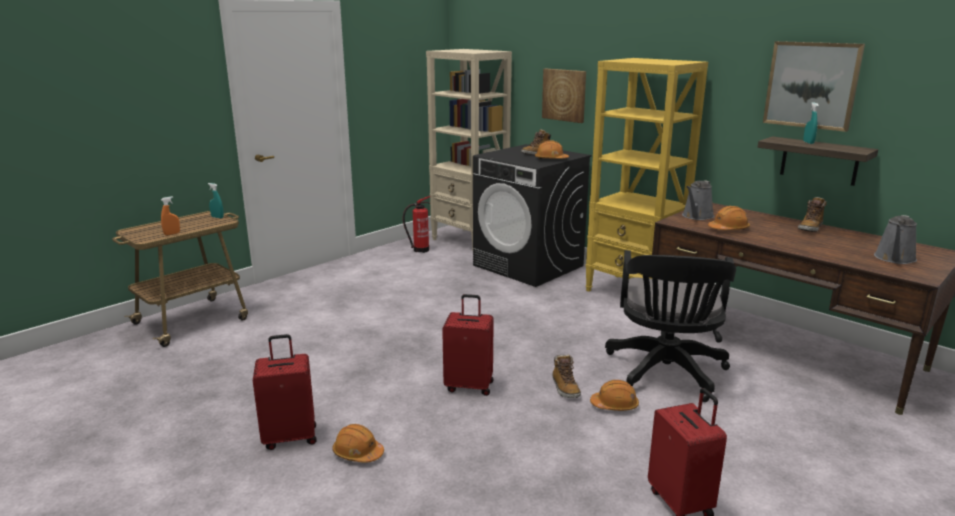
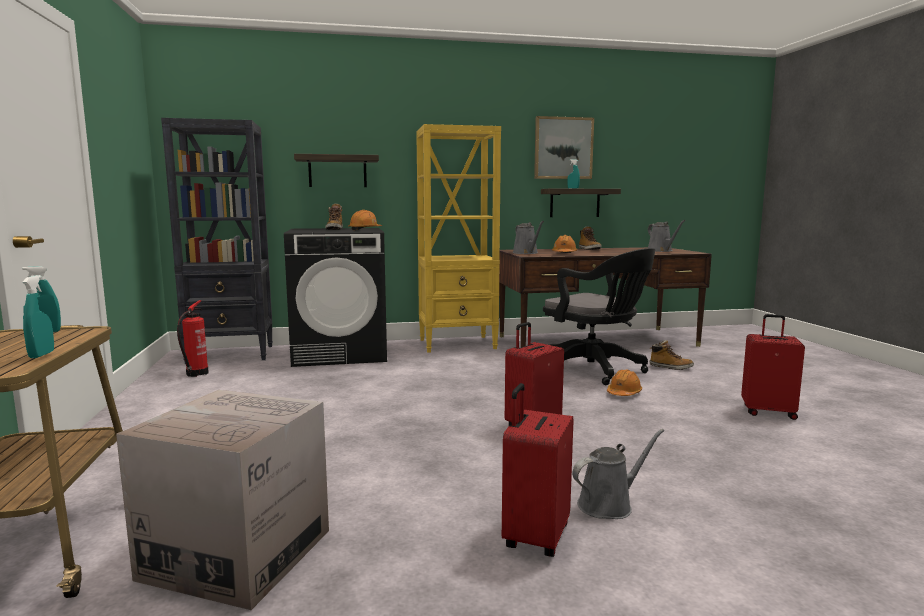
camera: 55 degrees left, 10 degrees down
(172, 234) = (41, 355): orange spray bottle -> turquoise spray bottle
(216, 362) = (237, 554): none -> cardboard box
(358, 453) = (609, 504): orange hard hat -> grey watering can
(470, 241) = (232, 354): beige bookcase -> black bookcase
(564, 95) = (337, 171): picture -> shelf
(565, 388) = (580, 399): boot -> boot (670, 367)

